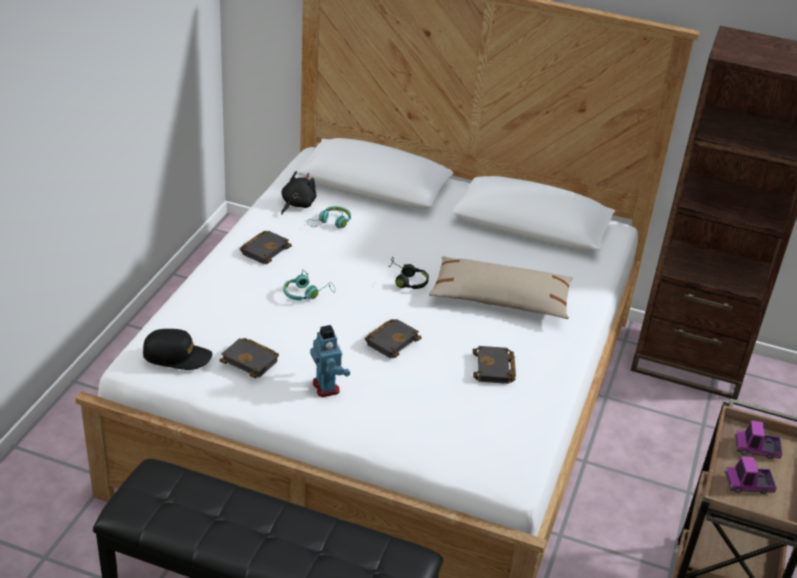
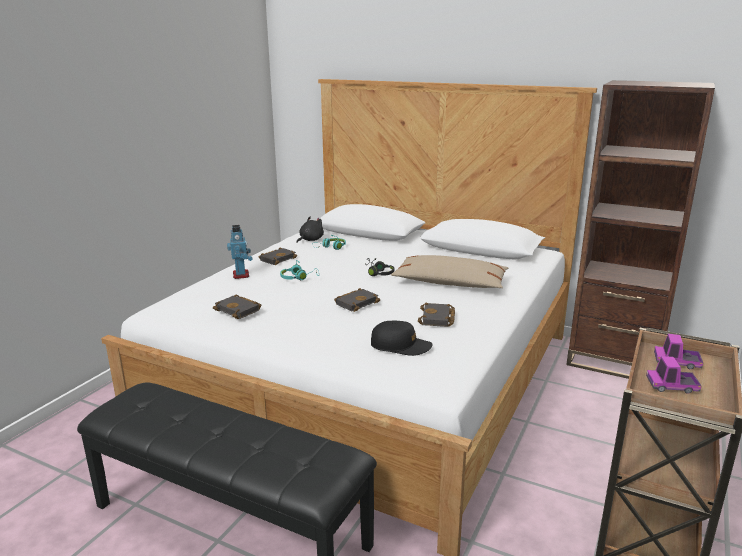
camera: 10 degrees right, 15 degrees down
(177, 356) = (183, 307): black cap -> black cap (400, 346)
(326, 387) = (294, 326): toy robot -> toy robot (241, 275)

